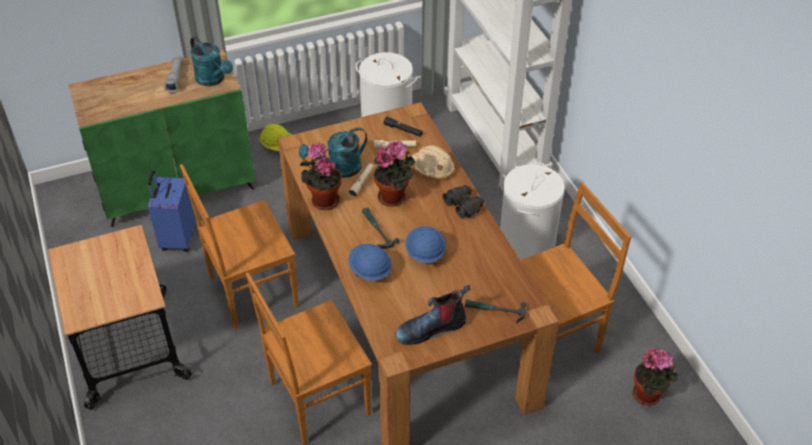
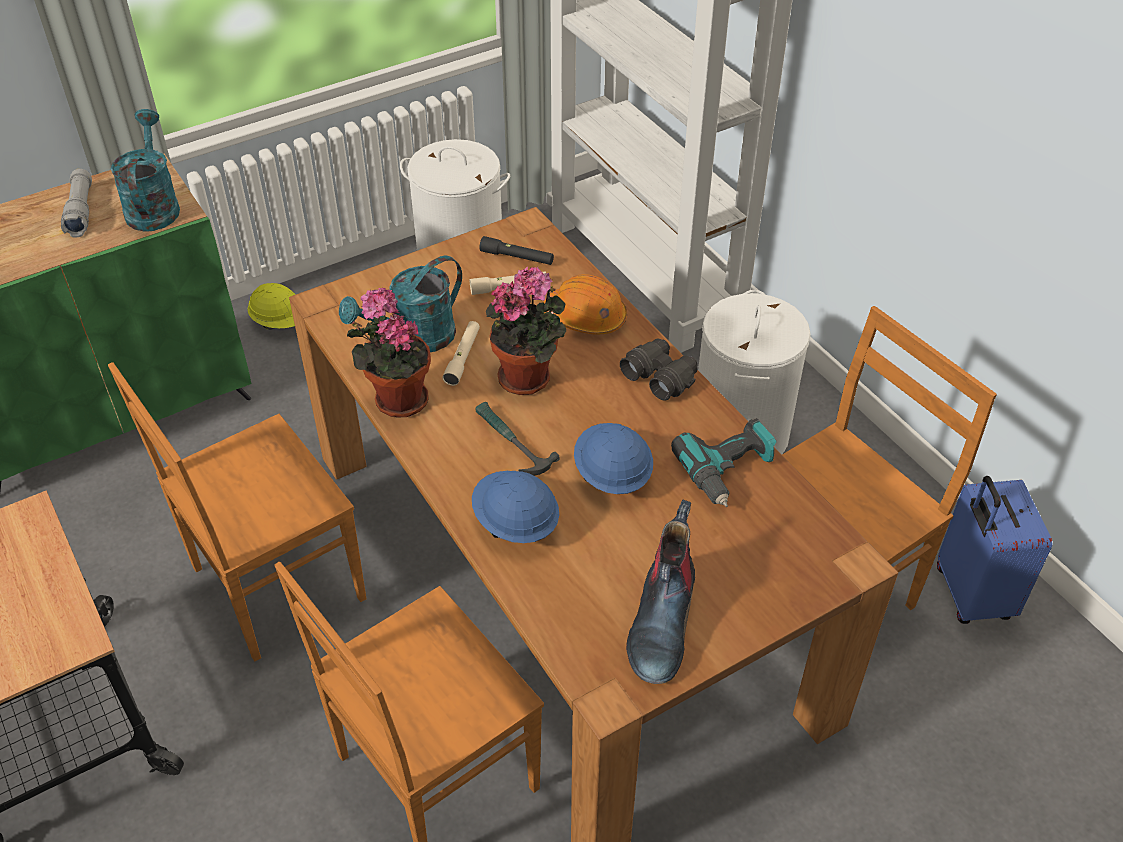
camera: 10 degrees left, 0 degrees up
(177, 238) = (123, 504): blue suitcase -> blue suitcase (970, 594)
(213, 80) = (153, 206): turquoise watering can -> turquoise watering can turned 135 degrees counterclockwise
(431, 328) = (662, 621): boot -> boot turned 45 degrees counterclockwise
(432, 168) = (585, 318): beige hard hat -> orange hard hat
(486, 259) = (728, 471): none -> power drill
(495, 311) = (773, 569): hammer -> none
(649, 396) = (1021, 673): potted plant -> none

